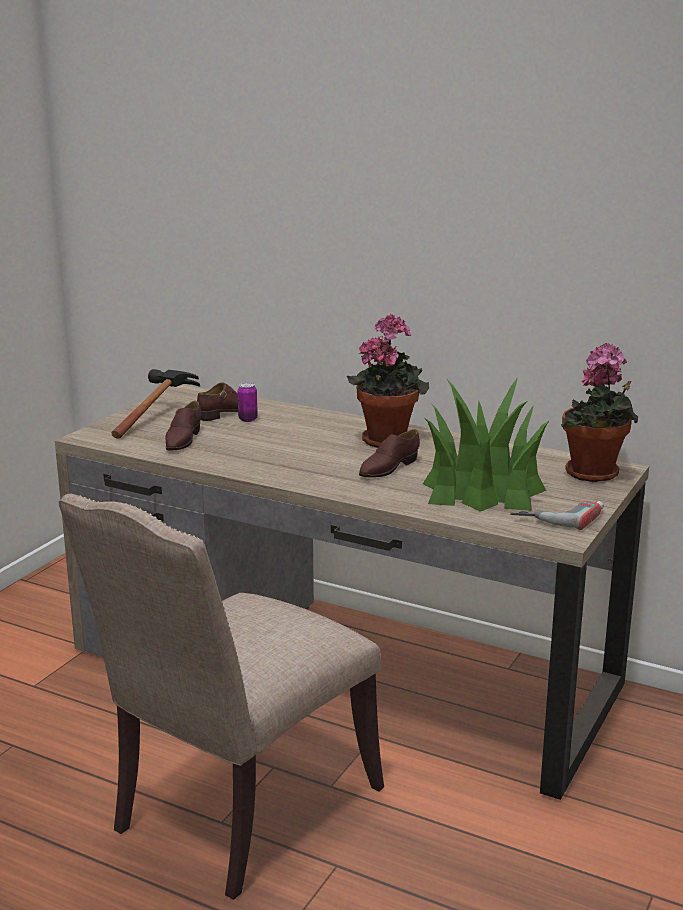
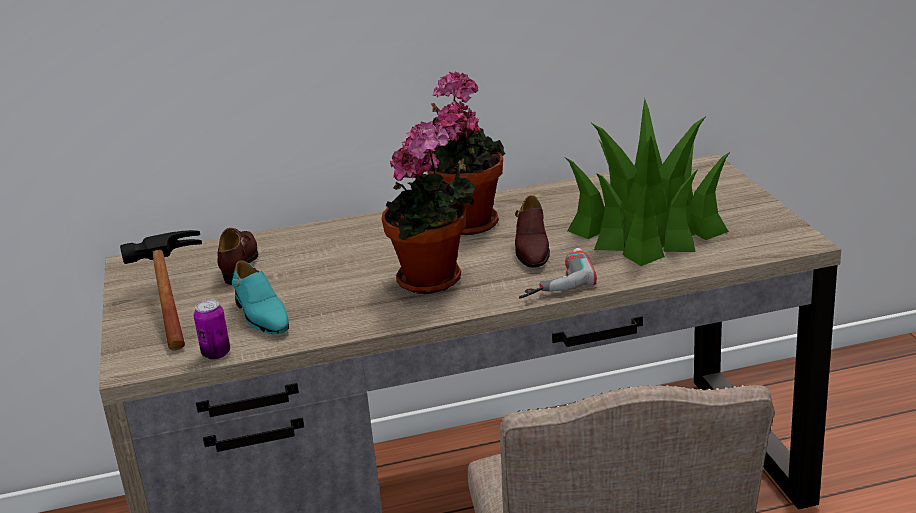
camera: 40 degrees left, 5 degrees up
(182, 440) = (261, 316): brown shoe -> turquoise shoe
(248, 419) = (282, 262): can -> can (216, 353)
(558, 516) = (756, 226): power drill -> power drill (552, 279)
(594, 475) = (701, 179): potted plant -> potted plant (435, 281)

